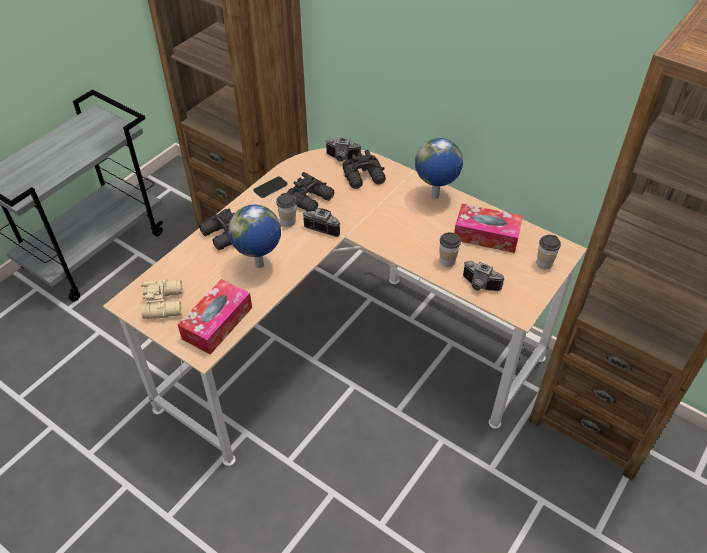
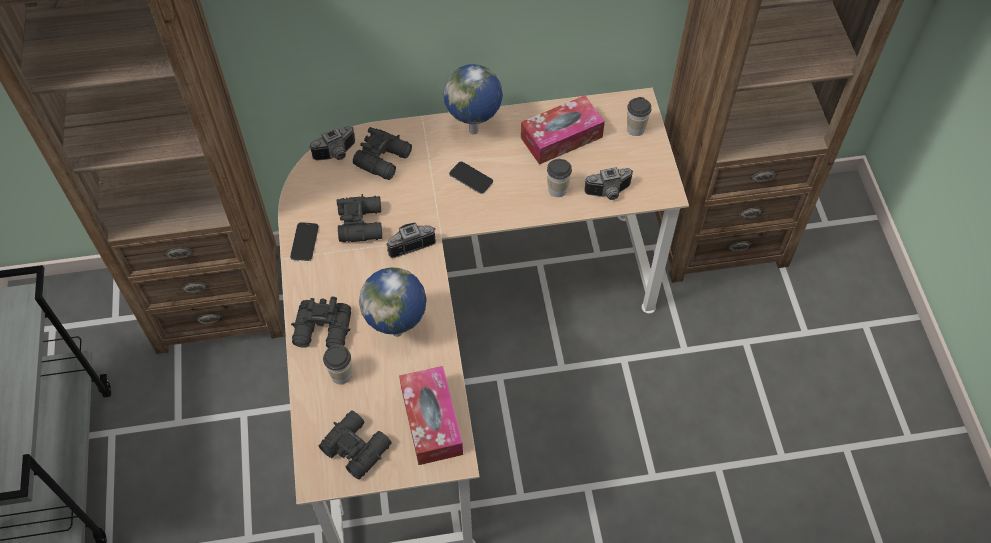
camera: 45 degrees left, 10 degrees up
(165, 303) = (356, 446): beige binoculars -> black binoculars
(288, 221) = (368, 265): cup -> cup (341, 375)
(401, 219) = (471, 178): none -> phone

